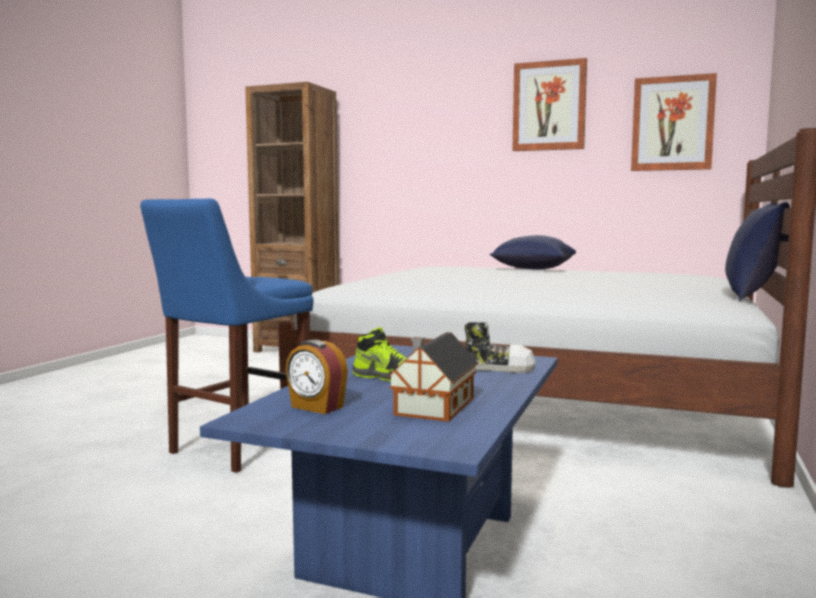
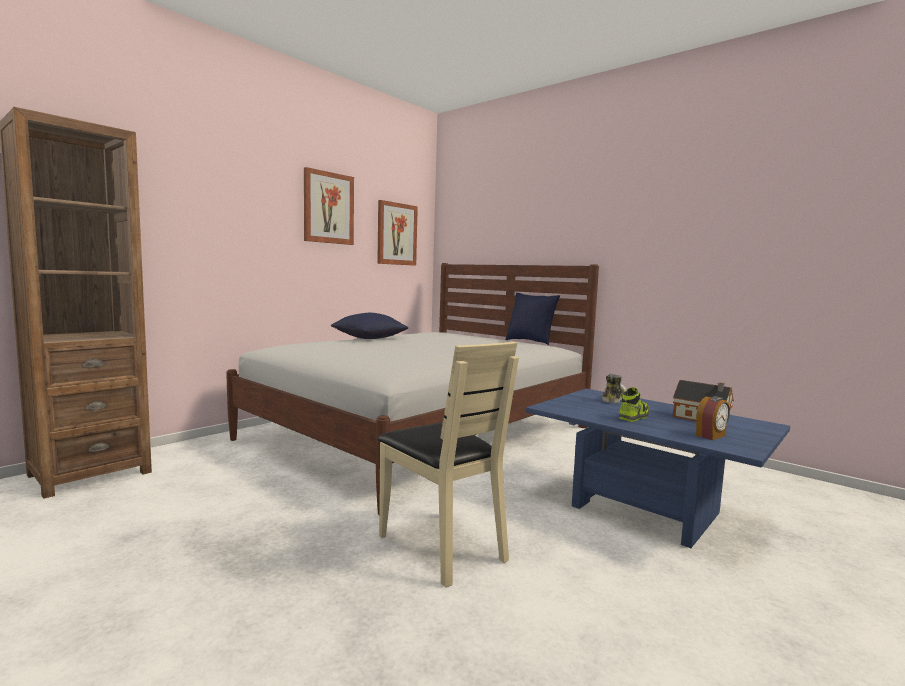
camera: 70 degrees left, 0 degrees up
(234, 449) = (442, 546): blue stool -> beige chair

